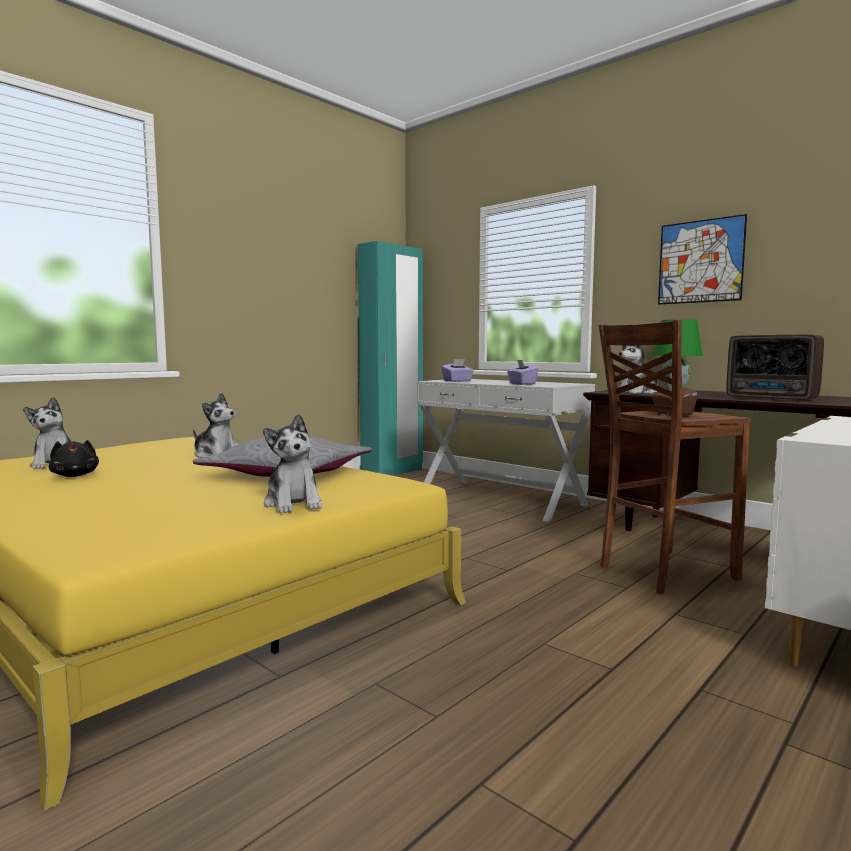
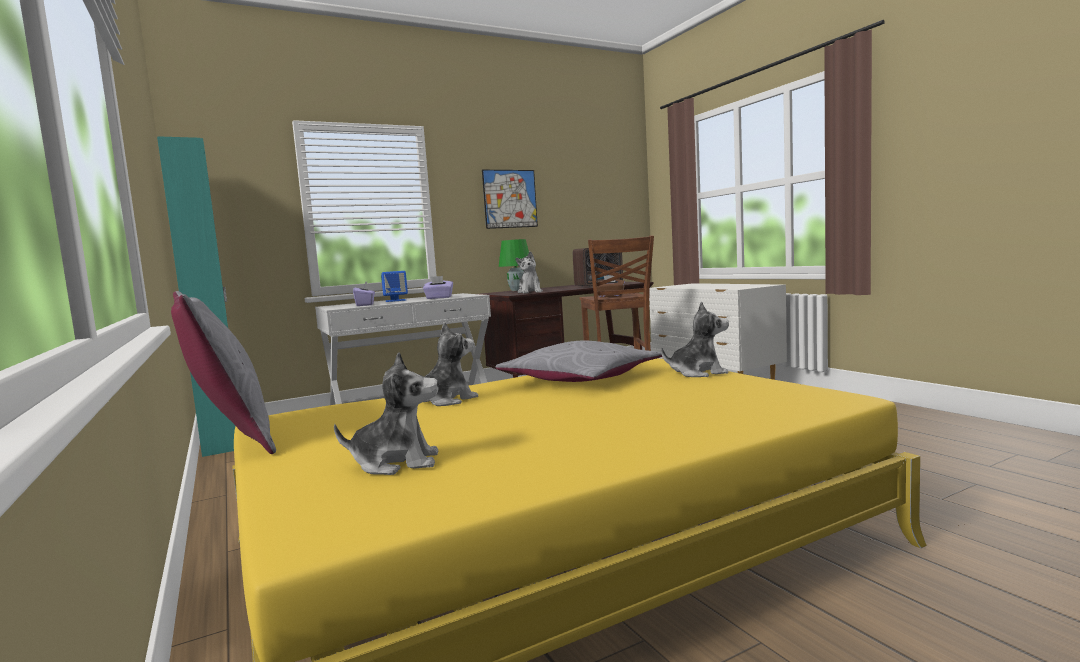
camera: 70 degrees left, 0 degrees up
(75, 475) = (522, 437): black plush toy -> none
(141, 440) = (231, 441): none -> grey pillow
(502, 381) = (395, 300): none -> blue speaker

